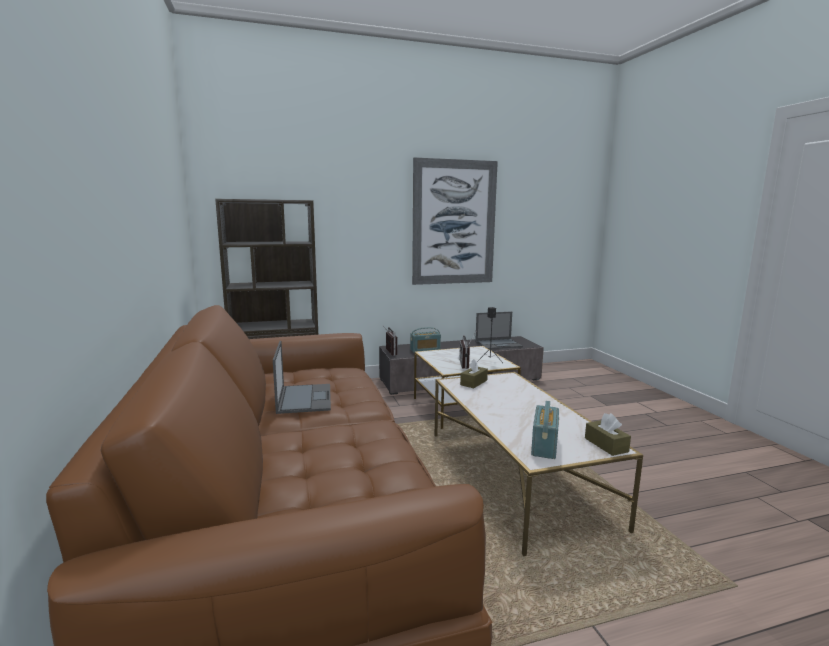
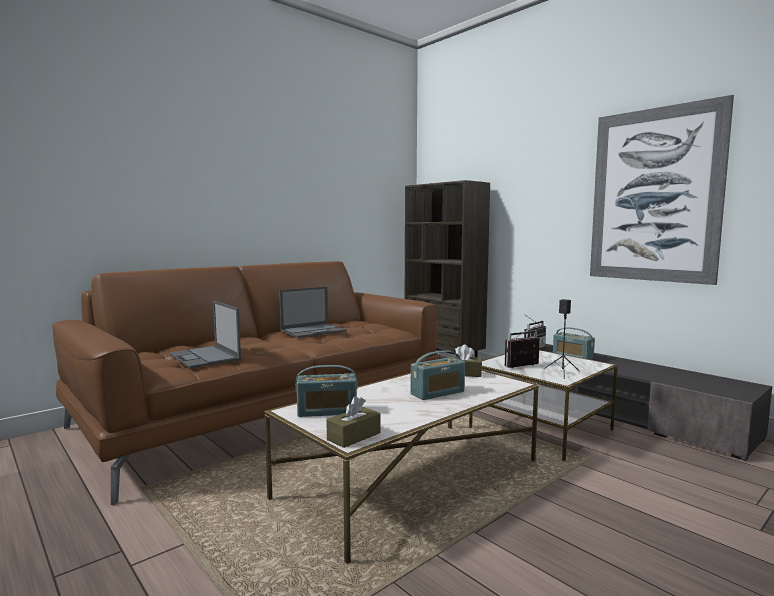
camera: 65 degrees right, 5 degrees down
(499, 344) = (689, 380): laptop -> laptop (205, 357)
(517, 400) = (437, 393): none -> radio

